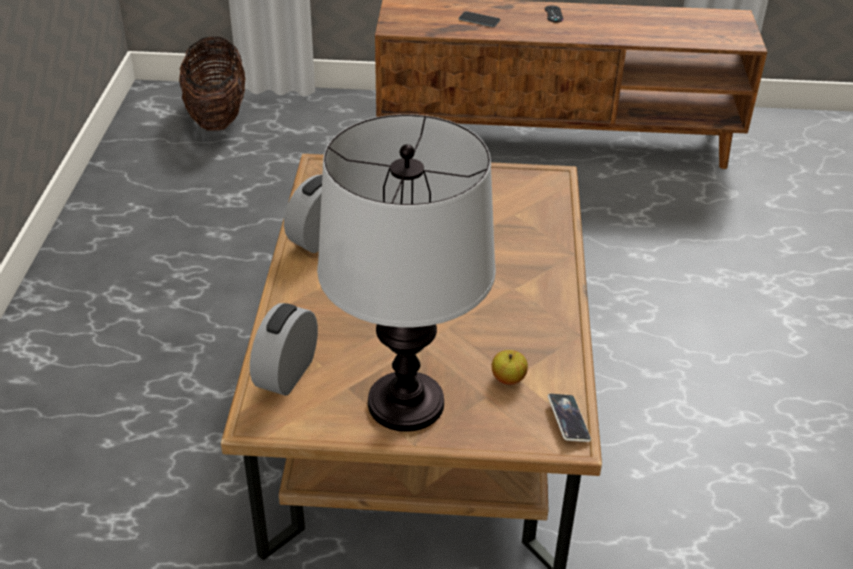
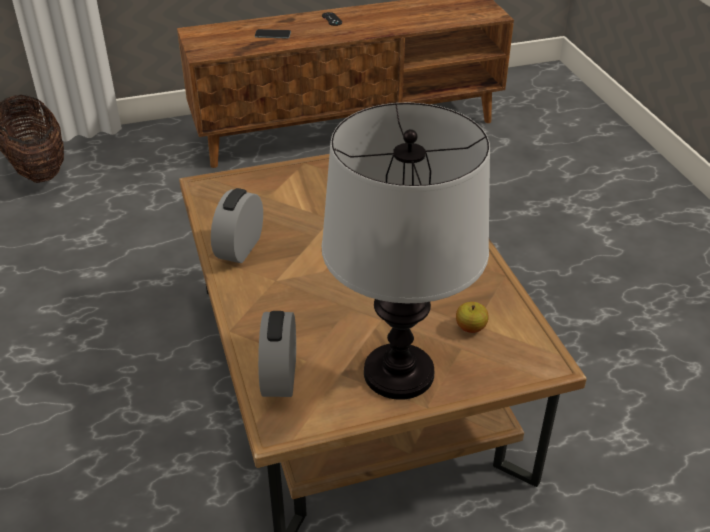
camera: 20 degrees left, 0 degrees up
(568, 420) = (539, 348): phone -> none

